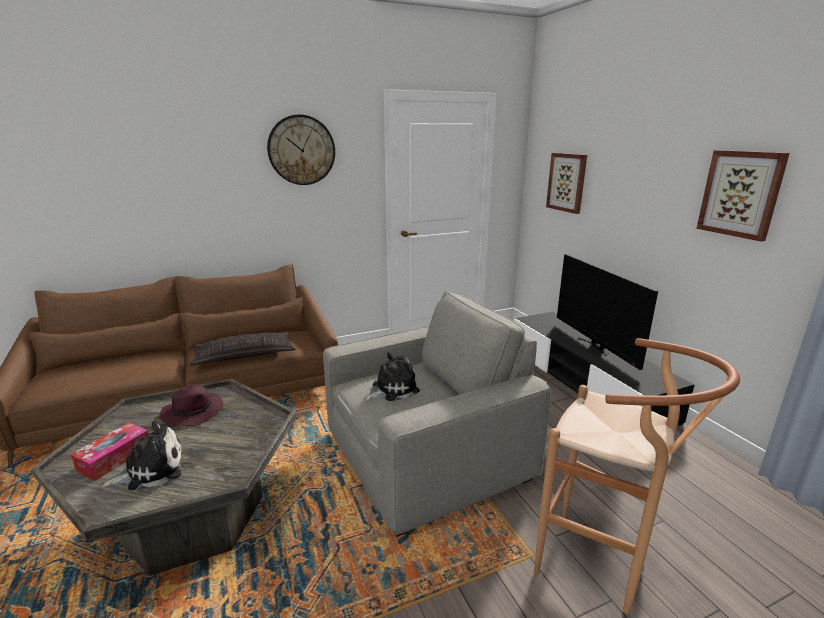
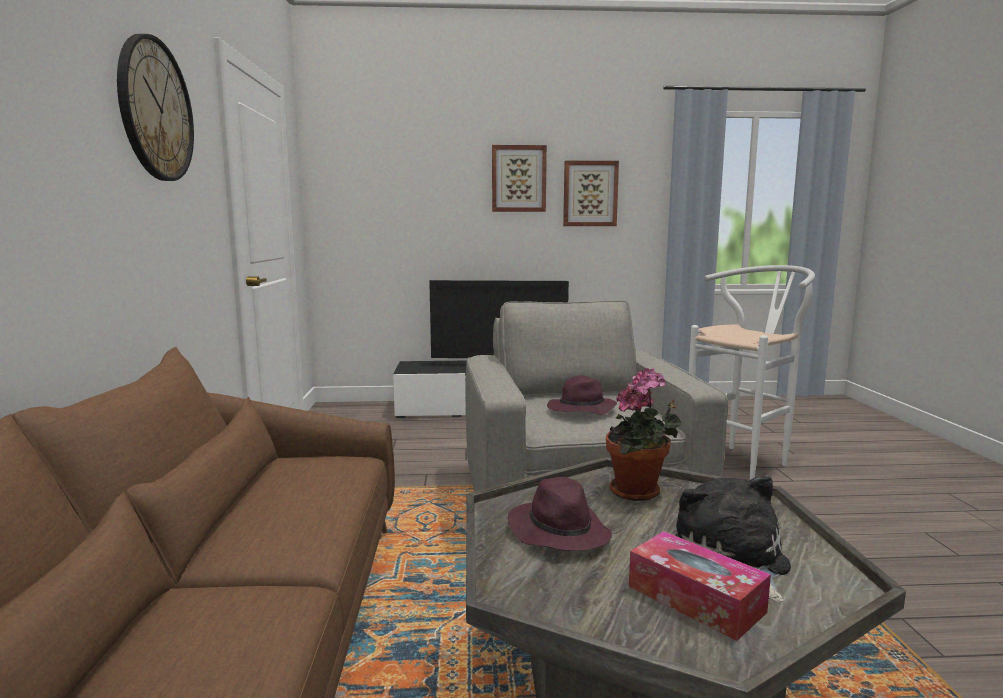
camera: 70 degrees left, 10 degrees down
(244, 354) = (321, 506): pillow -> none
(246, 432) = (639, 493): none -> potted plant
(392, 389) = (580, 410): plush toy -> purple hat
(567, 182) = (389, 204): picture -> picture (518, 179)
(602, 566) = (743, 461): brown stool -> white stool

